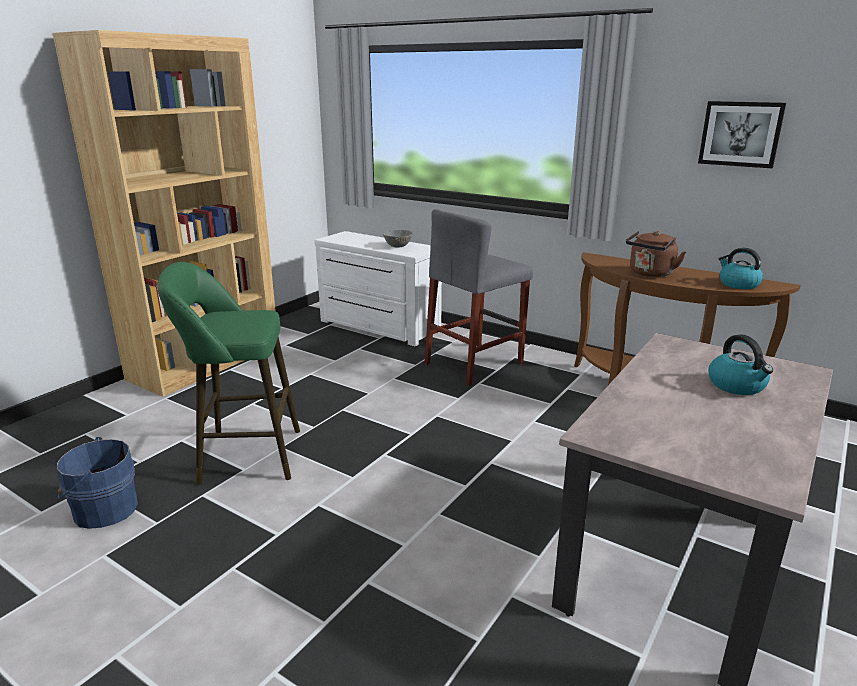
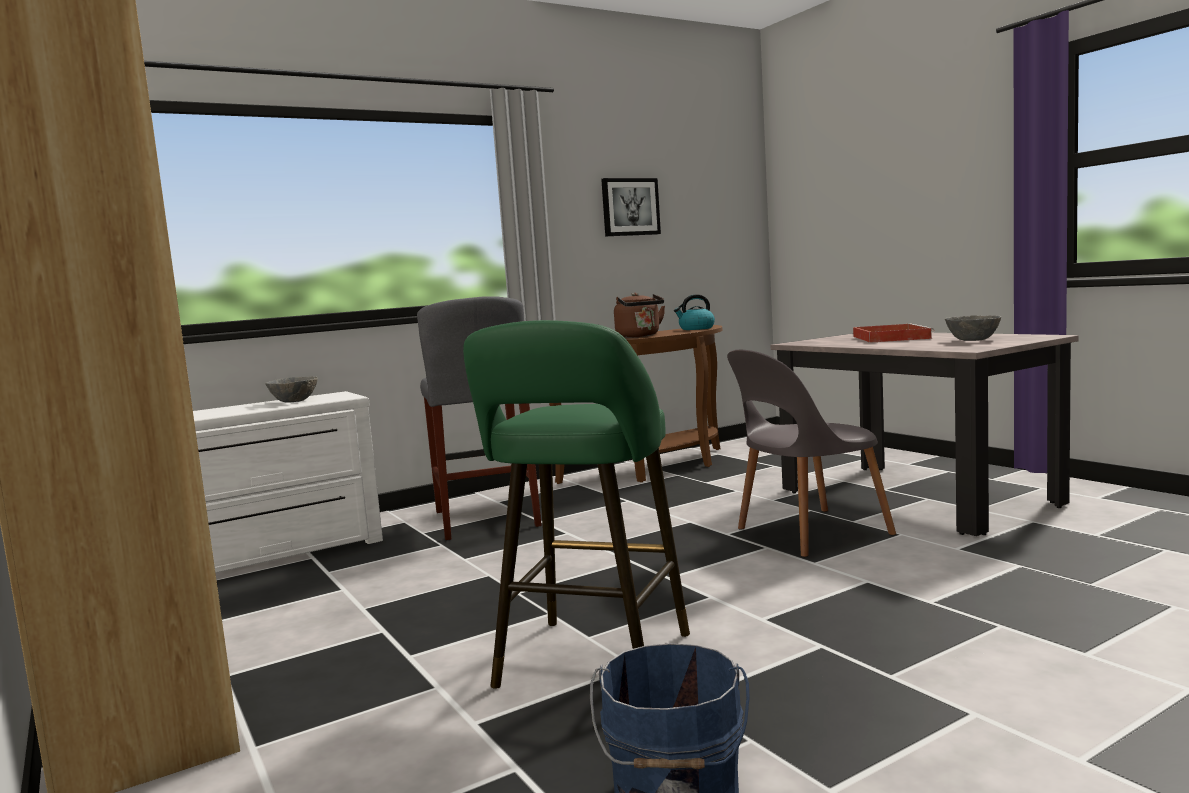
camera: 65 degrees left, 15 degrees down
(513, 502) = (808, 533): none -> grey chair
(704, 435) = (973, 340): none -> grey bowl
(737, 385) = (890, 337): kettle -> red tray

